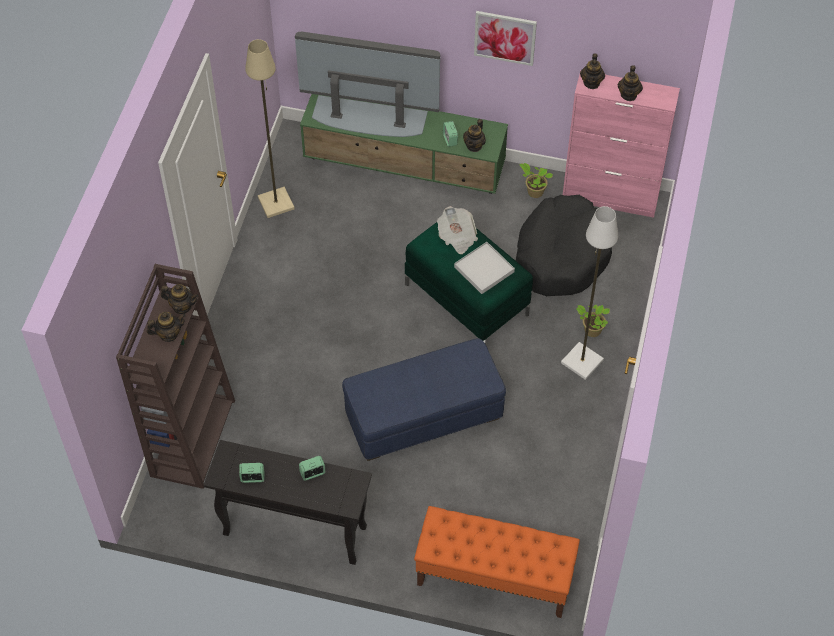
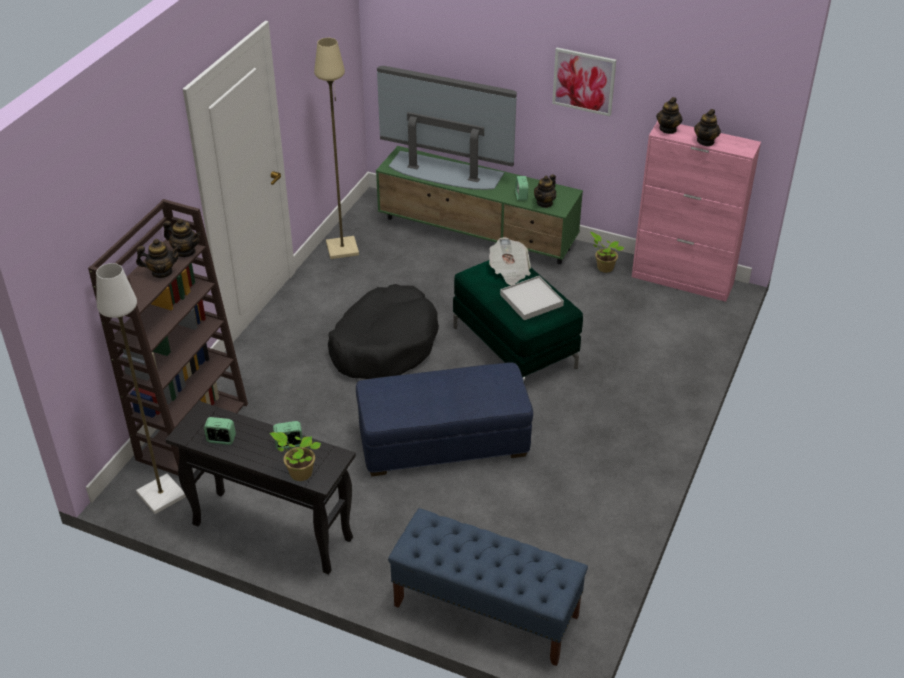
camera: 10 degrees right, 15 degrees down
(494, 577) = (485, 610): orange bench -> blue bench
(561, 255) = (622, 321): black dog bed -> black dog bed (384, 345)
(581, 362) = (626, 416): white floor lamp -> white floor lamp (160, 495)
(591, 330) = (642, 389): potted plant -> potted plant (299, 473)

